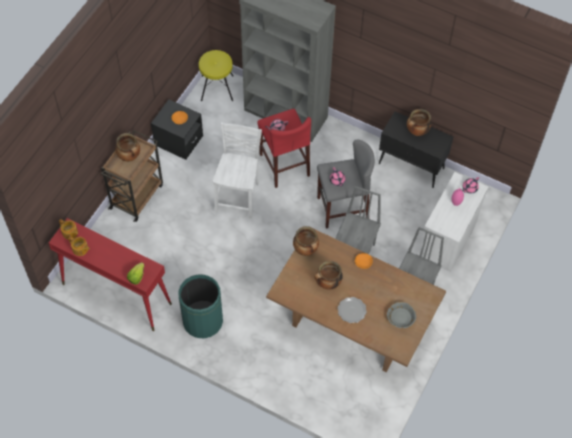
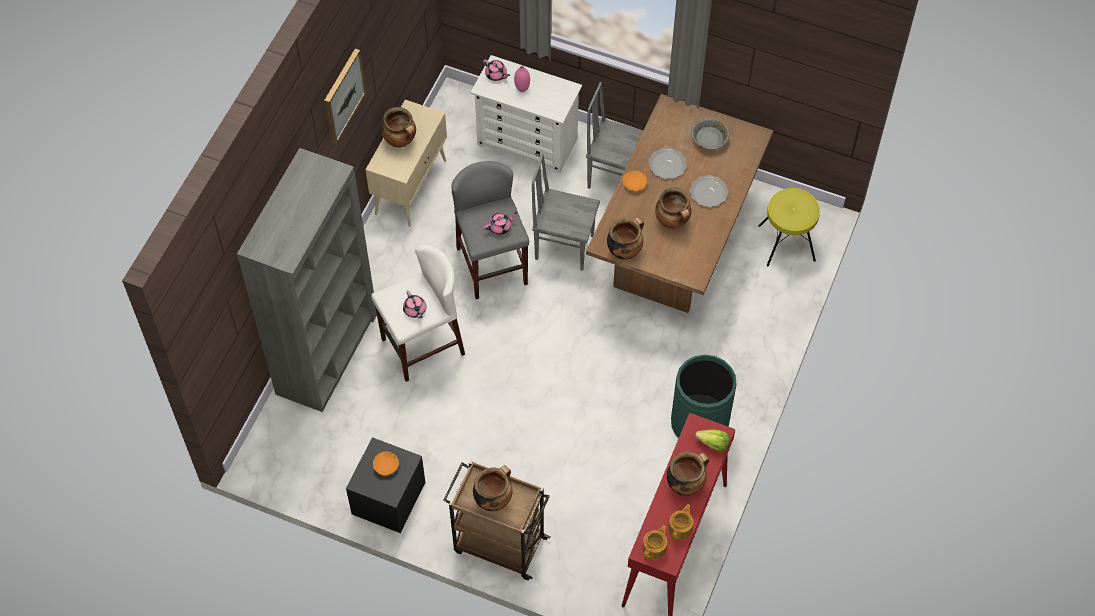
camera: 95 degrees left, 0 degrees up
(111, 256) = (685, 484): none -> cooking pot
(217, 88) = (279, 456): yellow stool -> yellow stool (786, 242)
(239, 197) = (486, 401): white chair -> none
(284, 165) = (422, 346): red stool -> white stool
(379, 286) = (667, 164): none -> plate
(394, 45) = (343, 95): none -> picture
(412, 166) = (411, 186): black cabinet -> beige cabinet

